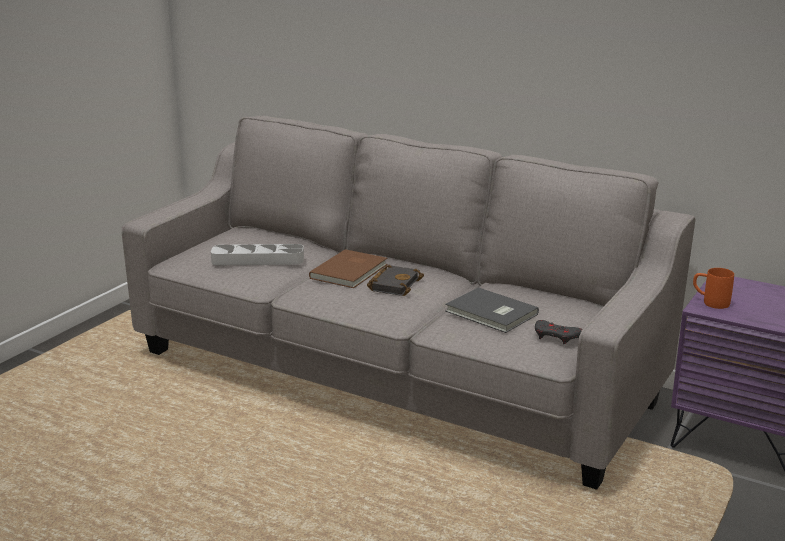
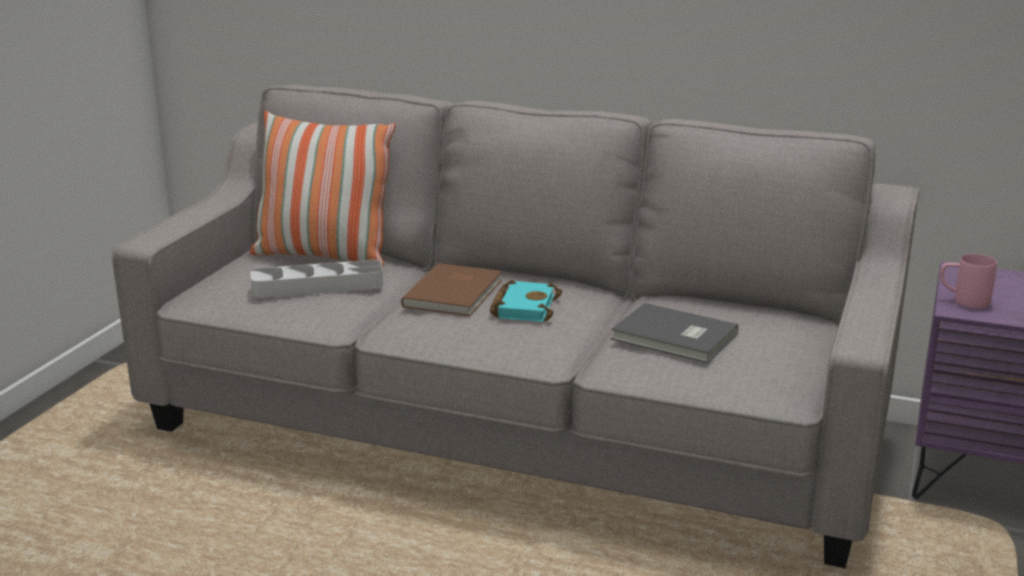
camera: 10 degrees left, 0 degrees up
(270, 239) = (323, 255): none -> pillow
(394, 284) = (523, 307): black book -> turquoise book
(557, 336) = (778, 362): grey game controller -> none
(710, 302) = (963, 301): orange mug -> pink mug

